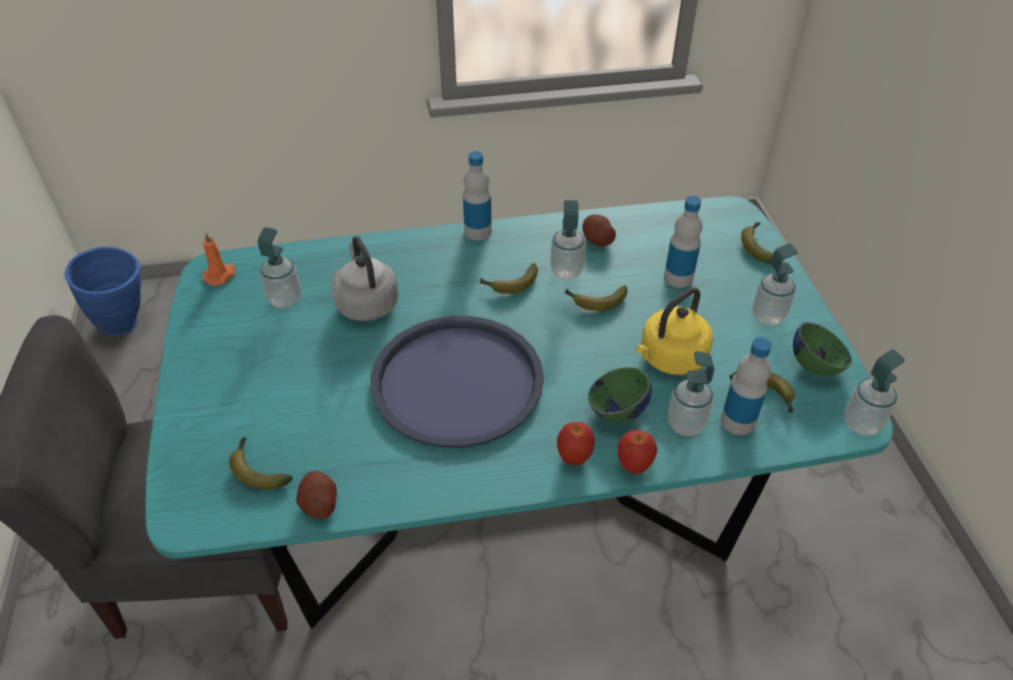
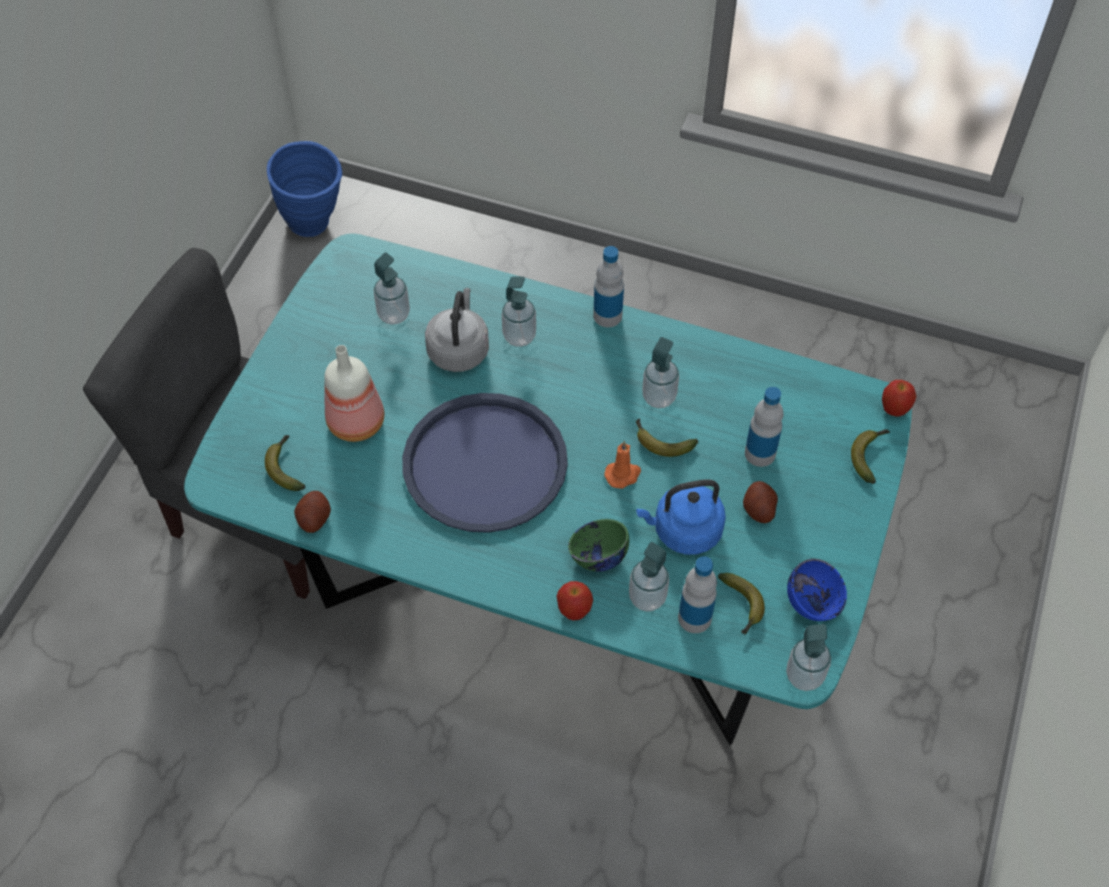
camera: 30 degrees right, 10 degrees up
(221, 275) = (355, 264): orange candle -> orange candle (623, 475)
(307, 398) = (357, 421): none -> bottle
(510, 285) = (596, 388): banana -> none
(574, 458) = (531, 579): apple -> apple (894, 410)
(597, 240) = (714, 376): potato -> potato (759, 509)
(670, 359) = (683, 531): yellow kettle -> blue kettle
(768, 316) = (812, 534): soap dispenser -> soap dispenser (519, 336)
(815, 365) = (813, 603): green bowl -> blue bowl

